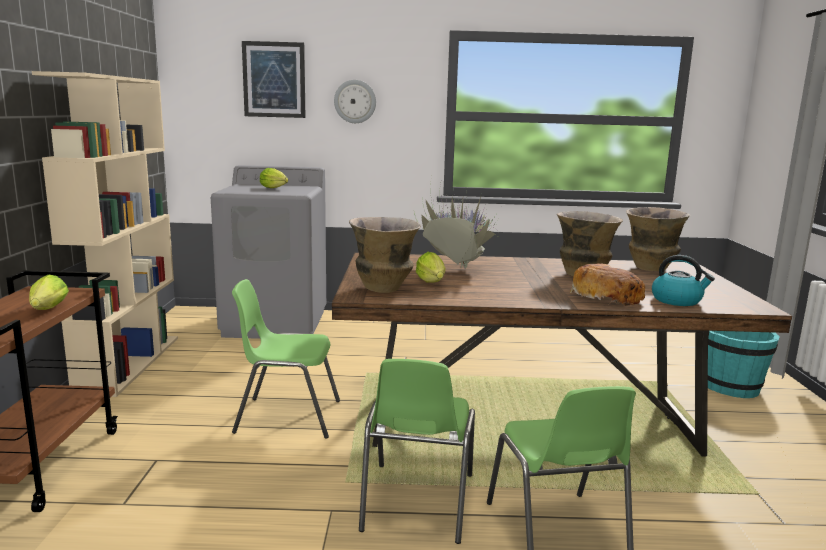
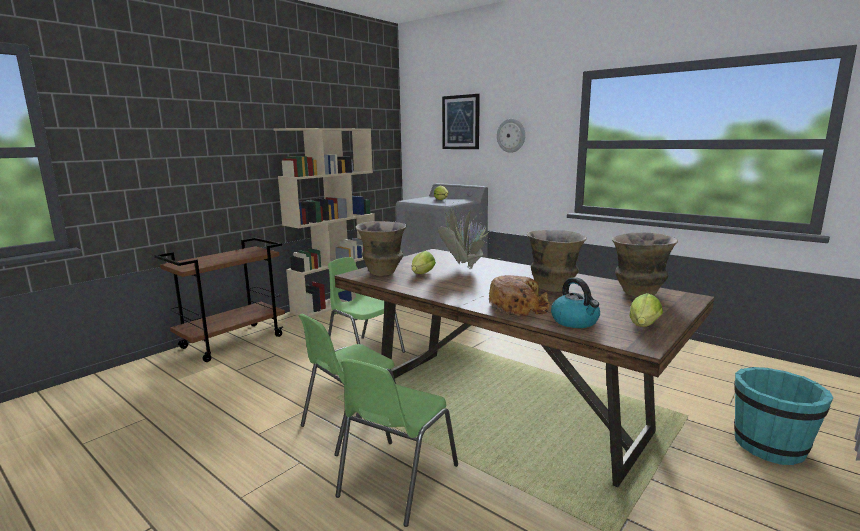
camera: 40 degrees right, 0 degrees up
(47, 310) = (234, 258): lettuce -> lettuce (643, 327)

